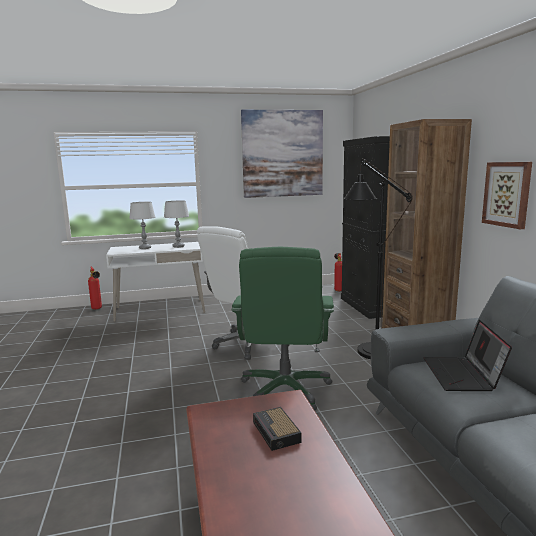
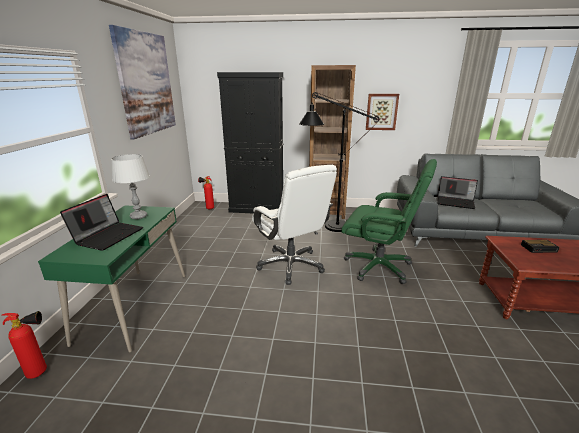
camera: 70 degrees left, 10 degrees up
(145, 248) = (108, 235): grey table lamp -> laptop
(160, 310) = (134, 306): white desk -> green desk

